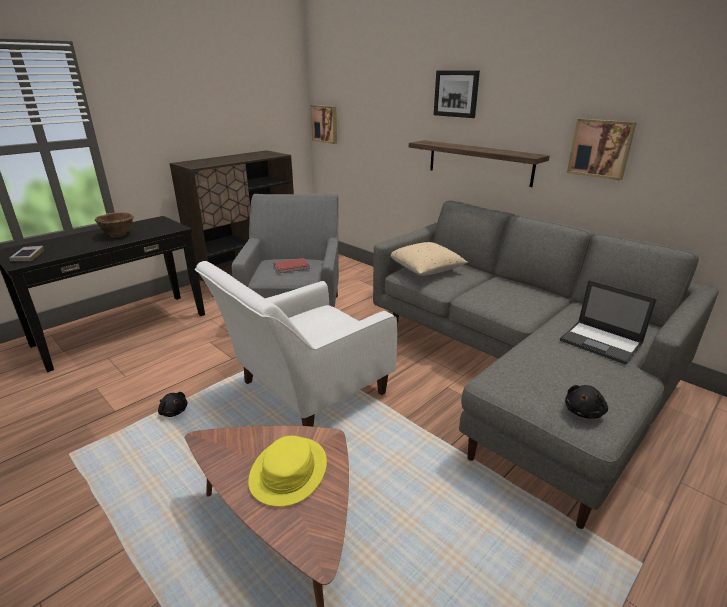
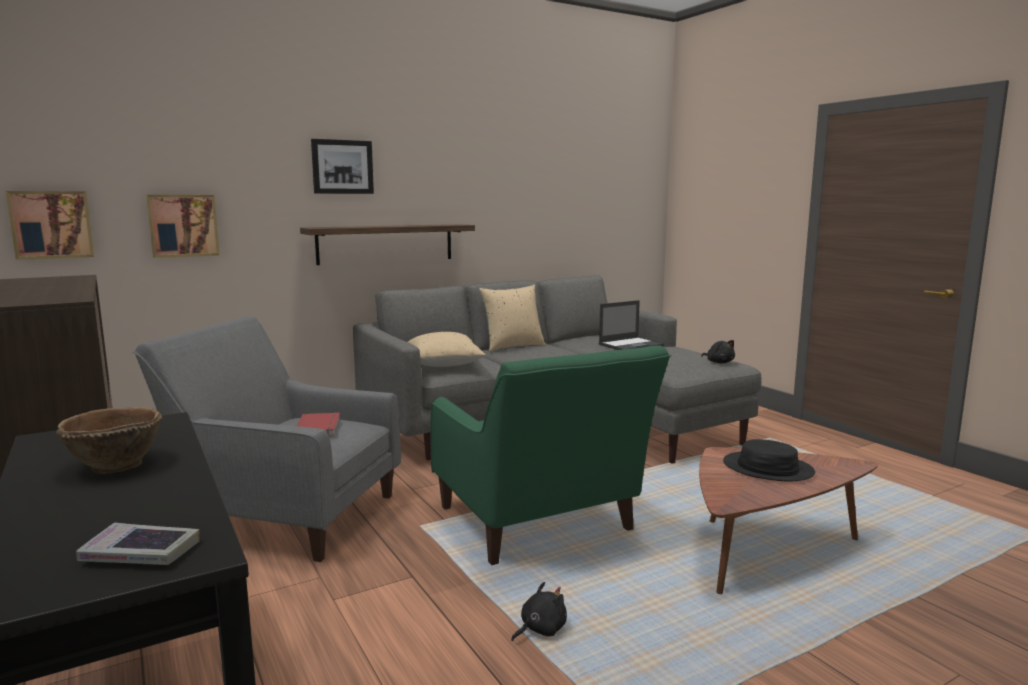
camera: 75 degrees left, 15 degrees down
(288, 471) = (767, 468): yellow hat -> black hat
(305, 393) = (540, 524): white armchair -> green armchair
(520, 285) = (512, 346): none -> beige pillow
(600, 148) = (502, 212): picture -> picture (183, 225)

